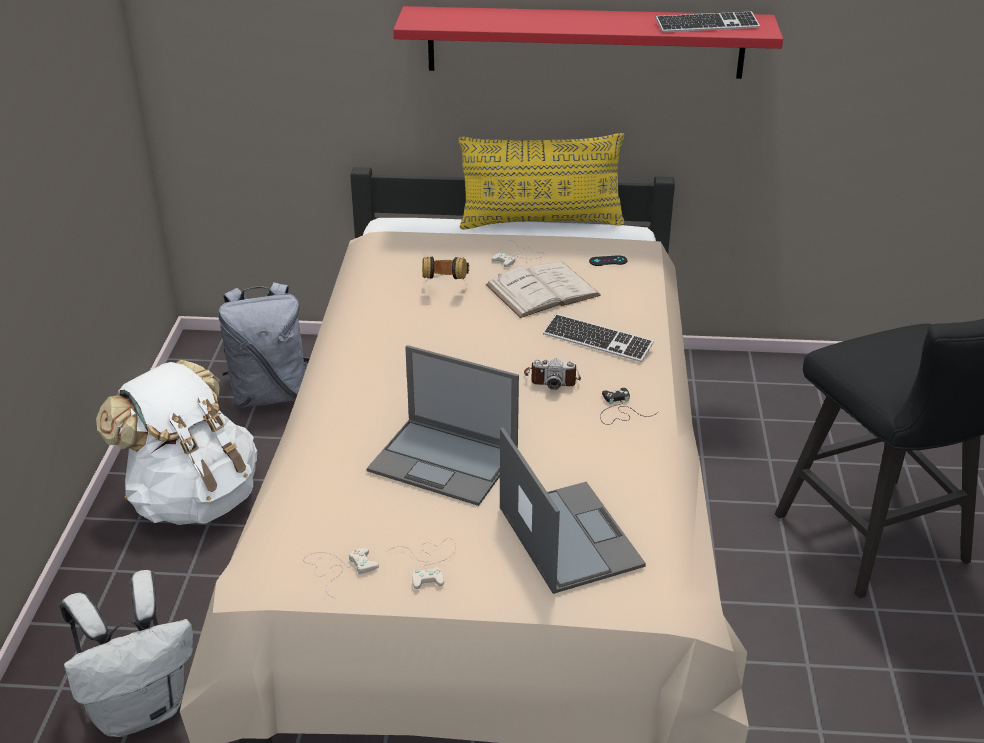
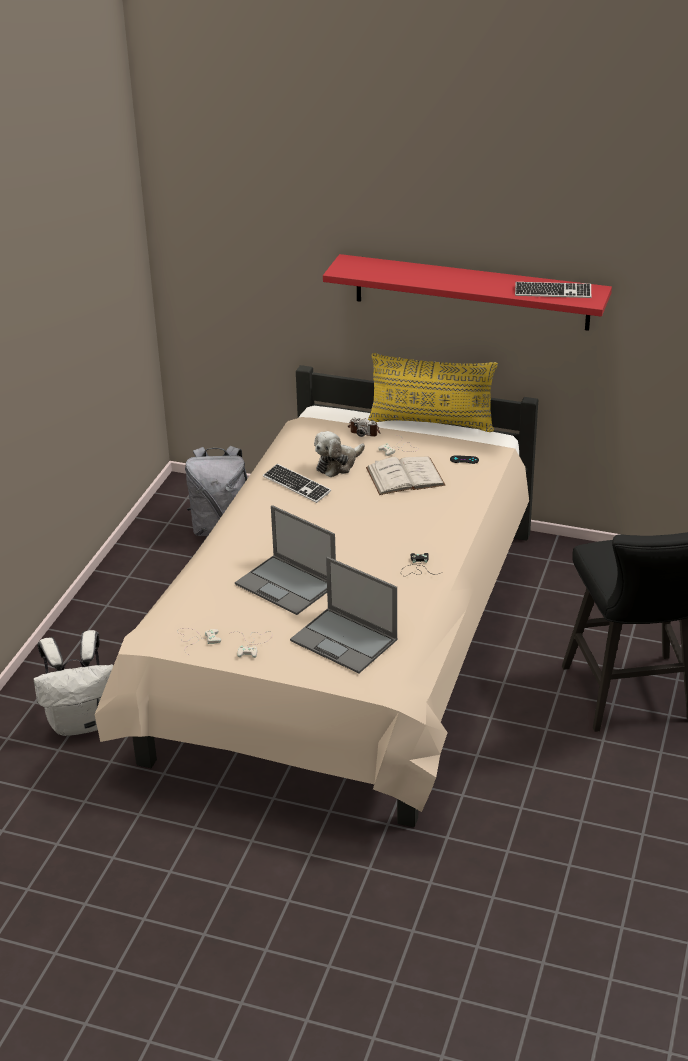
camera: 15 degrees right, 0 degrees up
(193, 498) = (147, 596): white backpack -> none
(446, 285) = (338, 464): headphones -> plush toy
(552, 378) = (382, 540): camera -> camera (365, 431)
(568, 535) = (345, 640): laptop -> laptop turned 135 degrees clockwise
(597, 340) = (426, 518): keyboard -> keyboard (296, 485)

